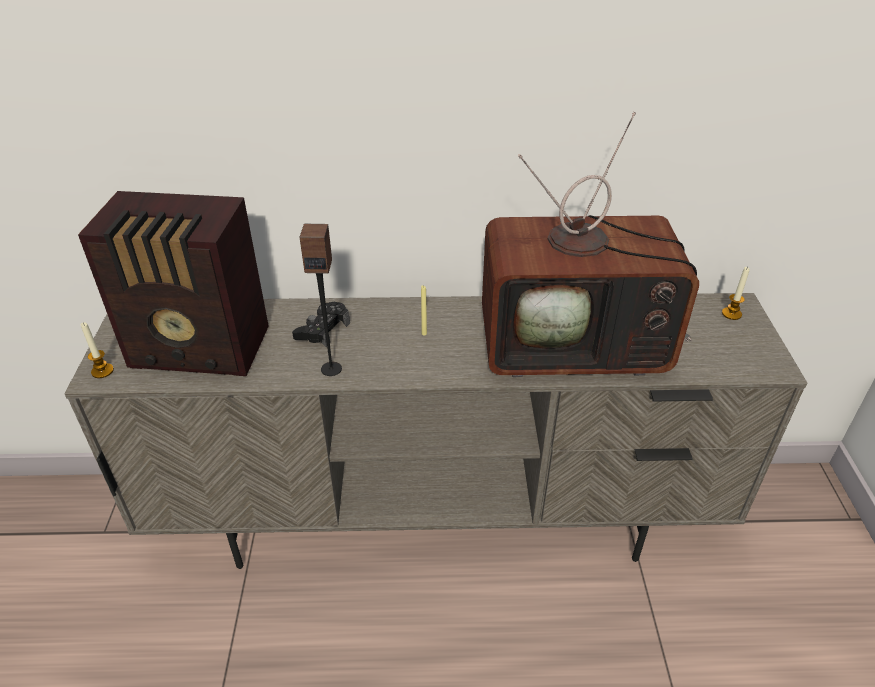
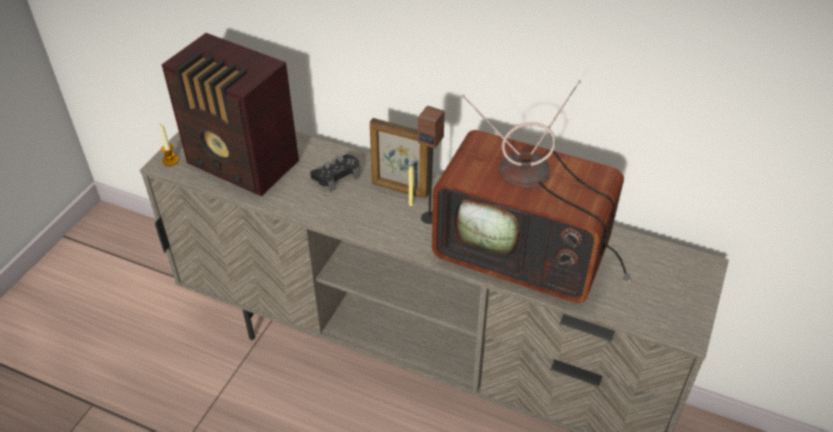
camera: 25 degrees right, 5 degrees up
(331, 368) = (324, 210): speaker -> speaker (429, 217)
(402, 323) = (399, 189): none -> picture frame
(731, 314) = (688, 272): candle -> none

